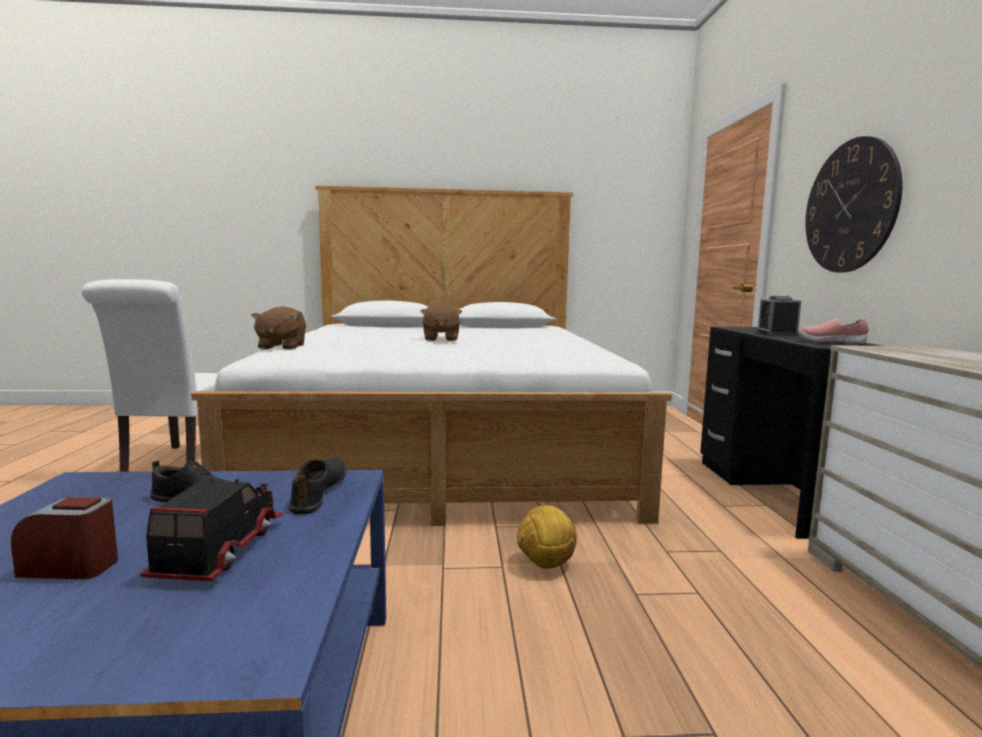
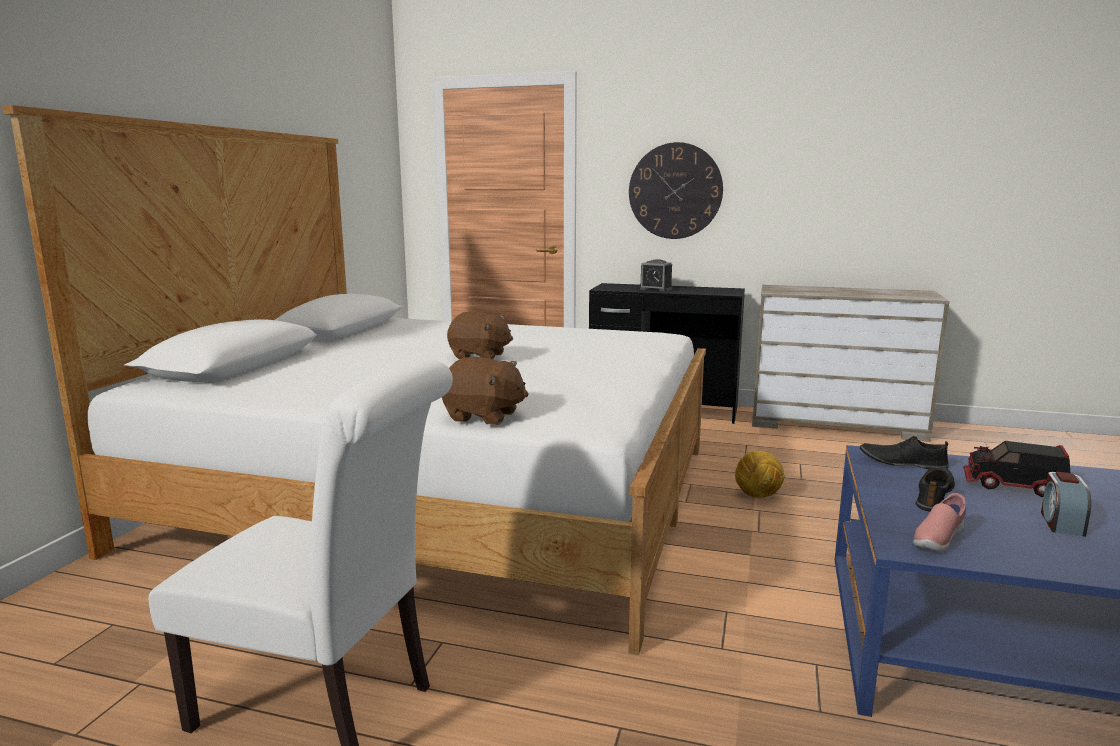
camera: 70 degrees left, 5 degrees up
(831, 342) = (714, 290): pink shoe -> pink shoe (937, 540)

